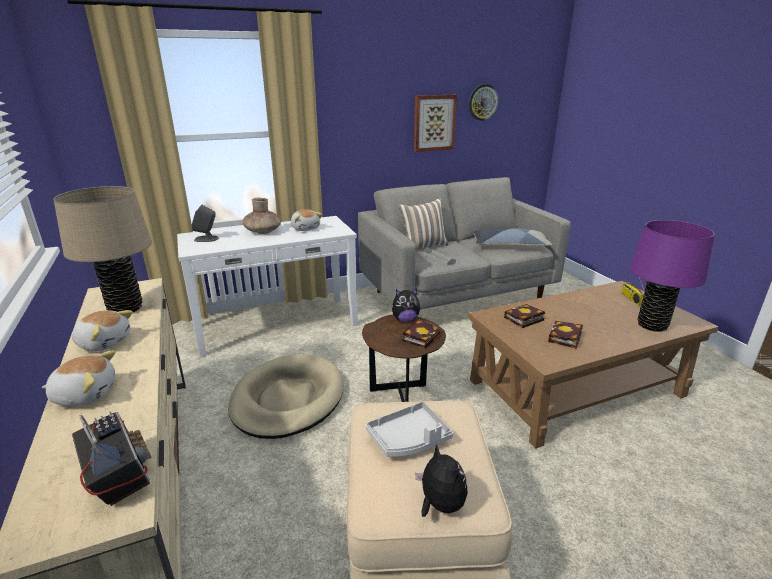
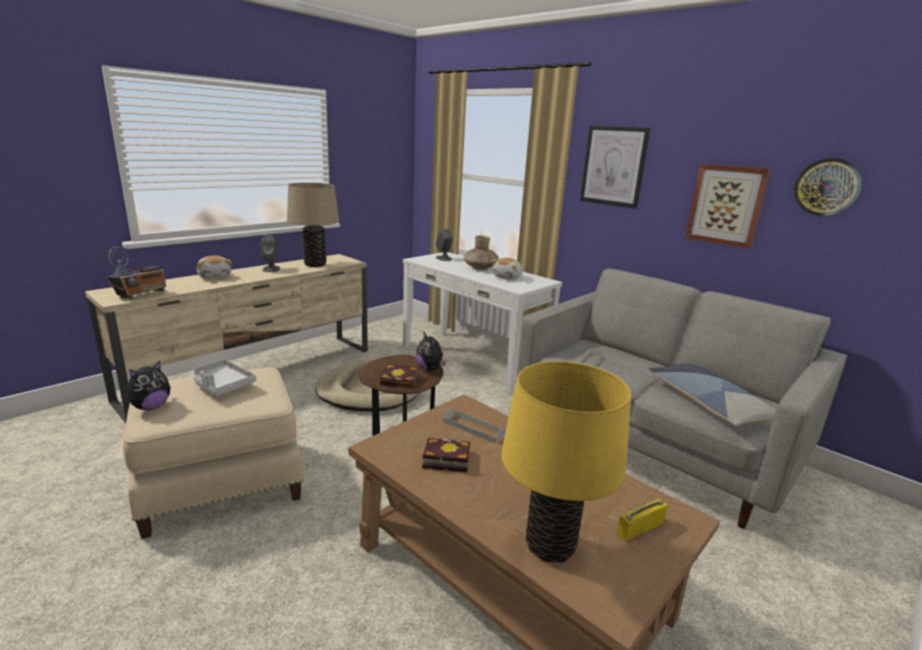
camera: 65 degrees right, 5 degrees down
(104, 342) = (271, 269): plush toy -> grey speaker
(348, 105) = (613, 166): none -> picture
(423, 247) = (612, 350): pillow -> none
(523, 319) = (473, 428): book -> grey tray
(652, 325) = (550, 545): purple table lamp -> yellow table lamp

